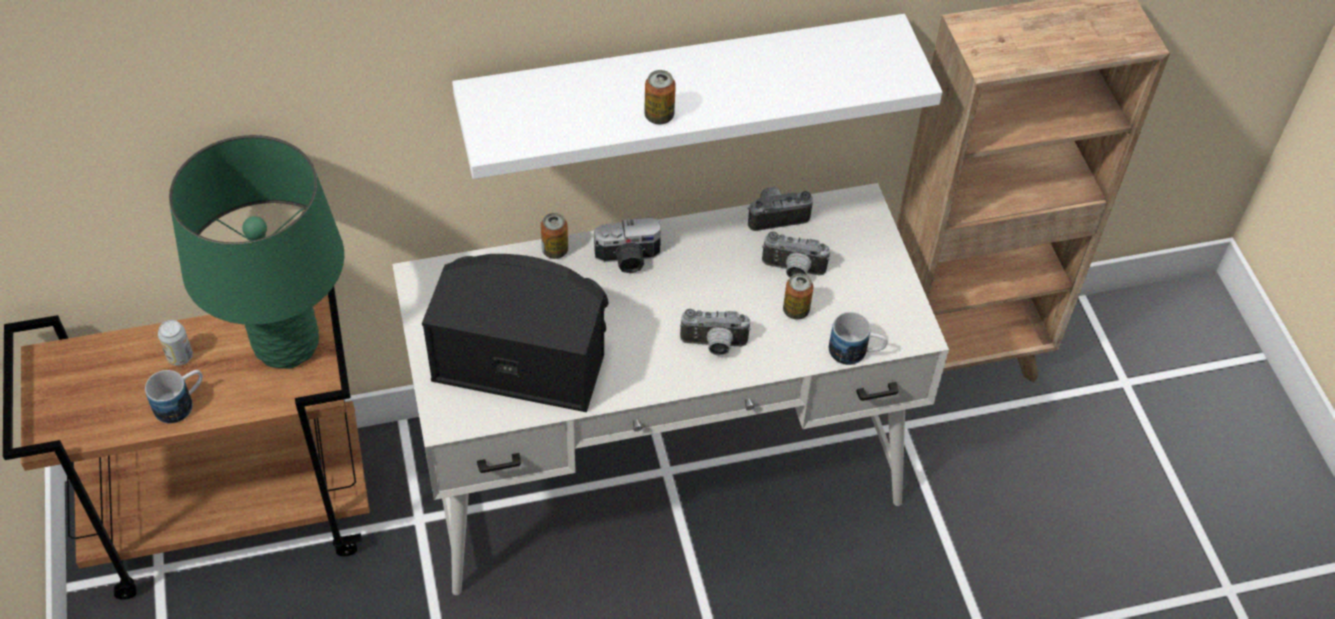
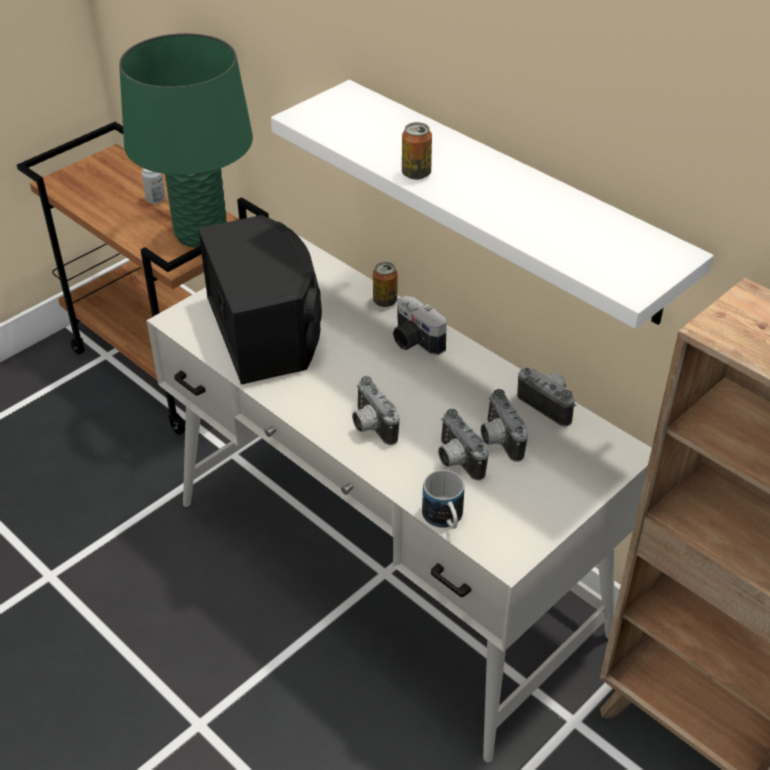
camera: 60 degrees right, 10 degrees down
(181, 403) = (119, 216): mug -> none
(796, 310) = (455, 460): can -> camera

